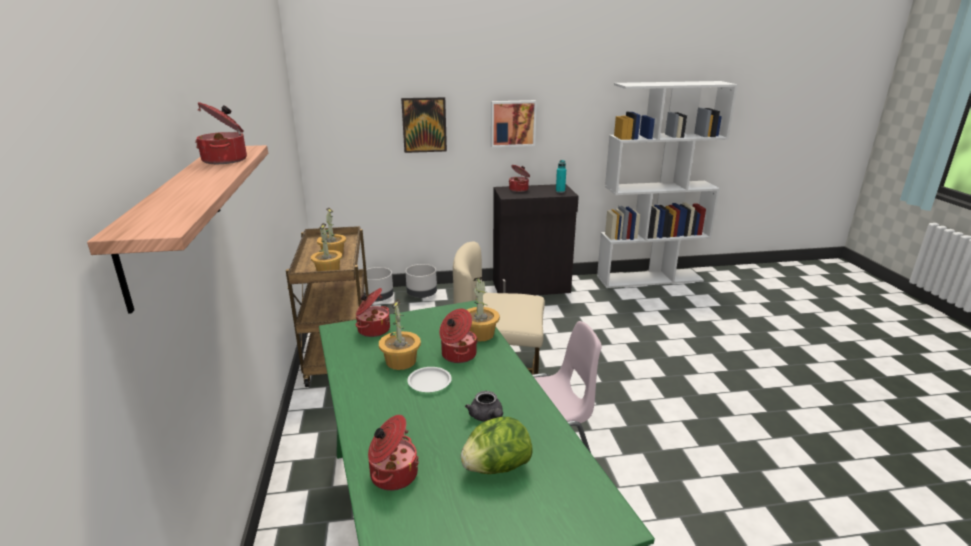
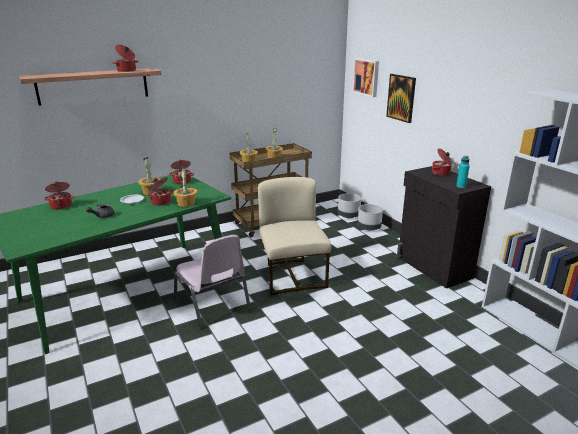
camera: 70 degrees right, 0 degrees up
(496, 467) = (62, 223): lettuce -> none
(512, 123) = (457, 112): picture -> picture (366, 77)

